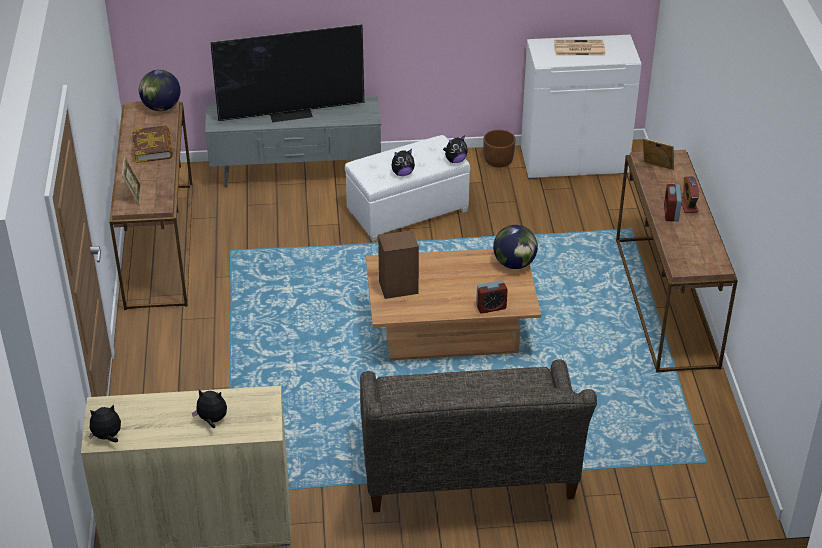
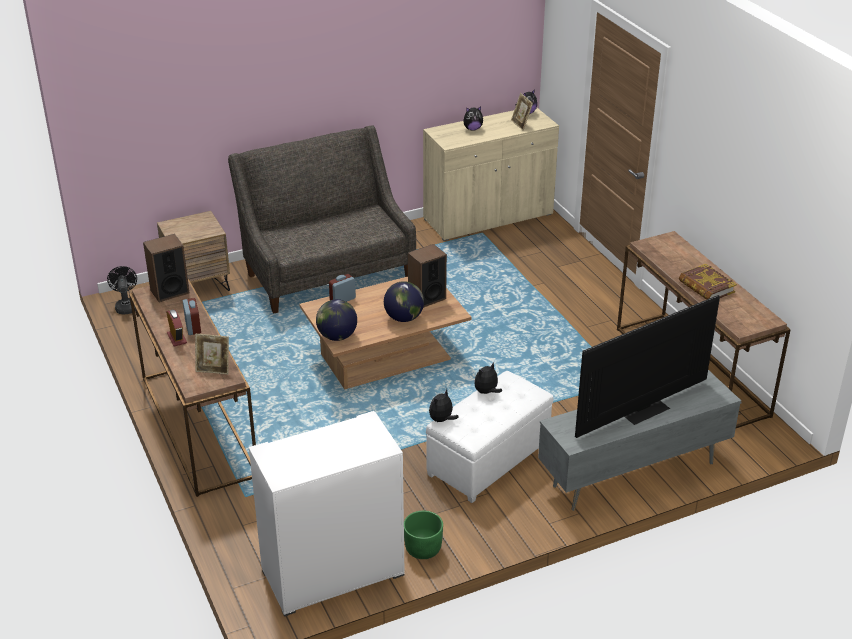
camera: 160 degrees right, 5 degrees down
(133, 195) = (675, 247): picture frame -> picture frame (521, 124)
(161, 107) = (744, 325): globe -> globe (404, 318)
(498, 161) = (423, 549): brown planter -> green planter
(578, 48) = (332, 451): newspaper -> none
(644, 498) = (198, 285): none -> brown nightstand
(692, 261) = (169, 291): none -> speaker
(742, 484) = (126, 306): none -> black fan

